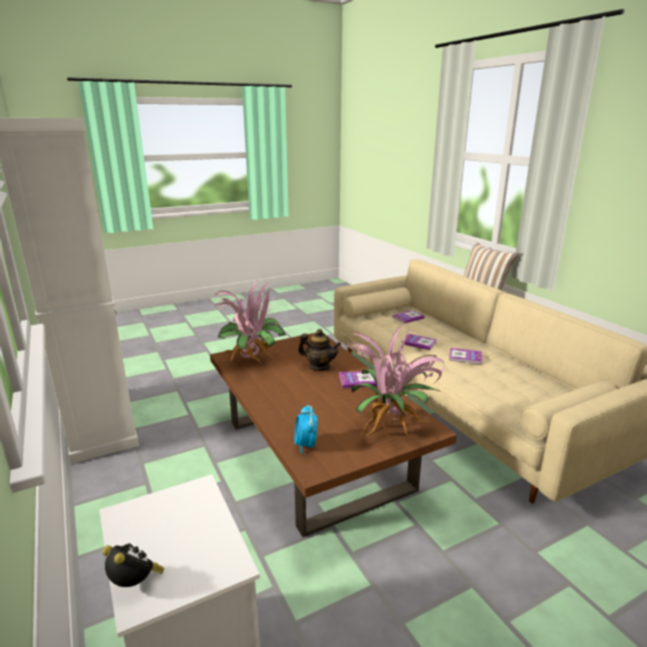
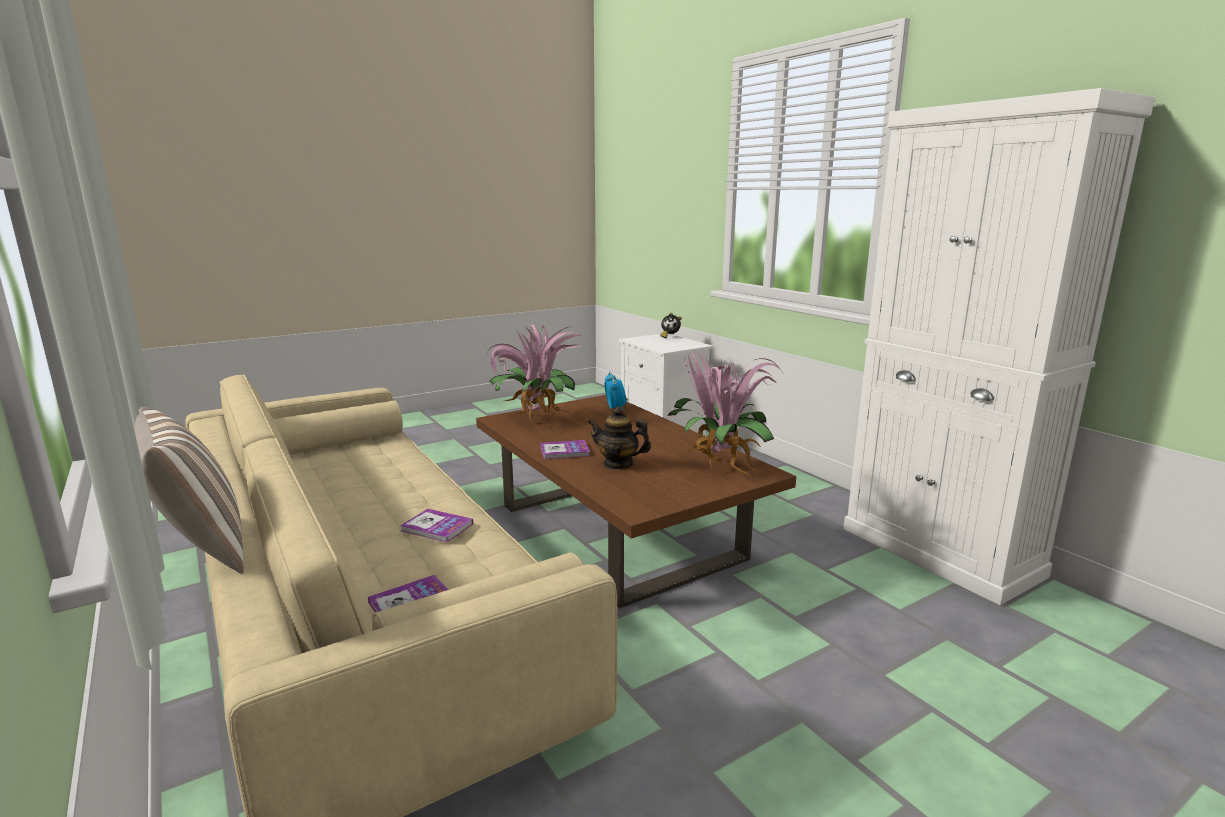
camera: 175 degrees right, 5 degrees down
(465, 357) = (376, 503): book -> none

